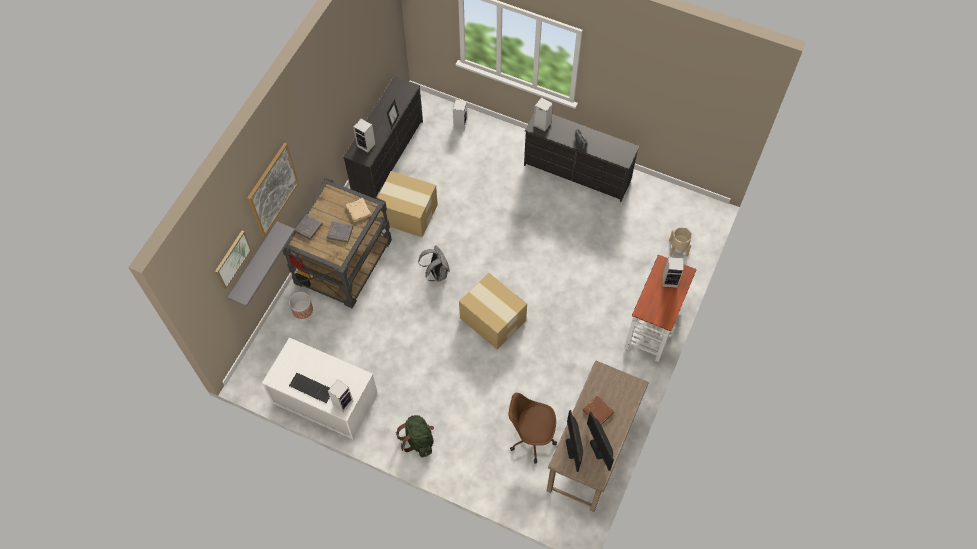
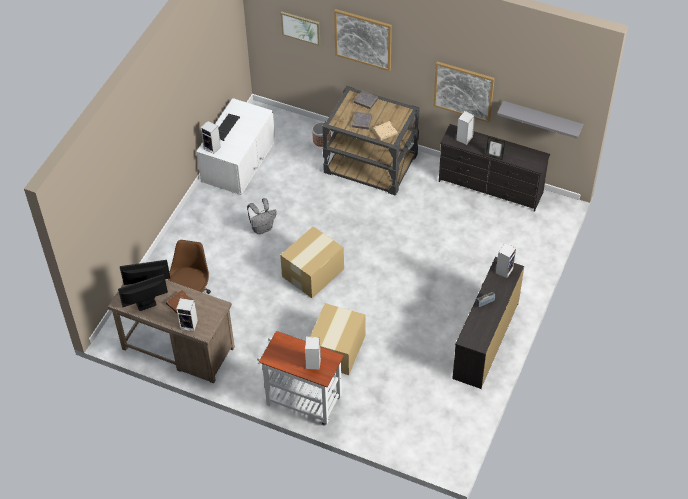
camera: 90 degrees right, 10 degrees down
(254, 263) = (320, 62): grey shelf -> grey shelf (542, 118)
(338, 117) = (463, 91): none -> picture
(408, 214) = (424, 206): cardboard box -> cardboard box (336, 350)
(418, 440) = (197, 224): green backpack -> none
(436, 273) = (361, 230): grey backpack -> grey backpack (262, 228)
(460, 123) = (537, 241): speaker -> speaker (189, 324)
(678, 248) = (398, 429): beige planter -> none

